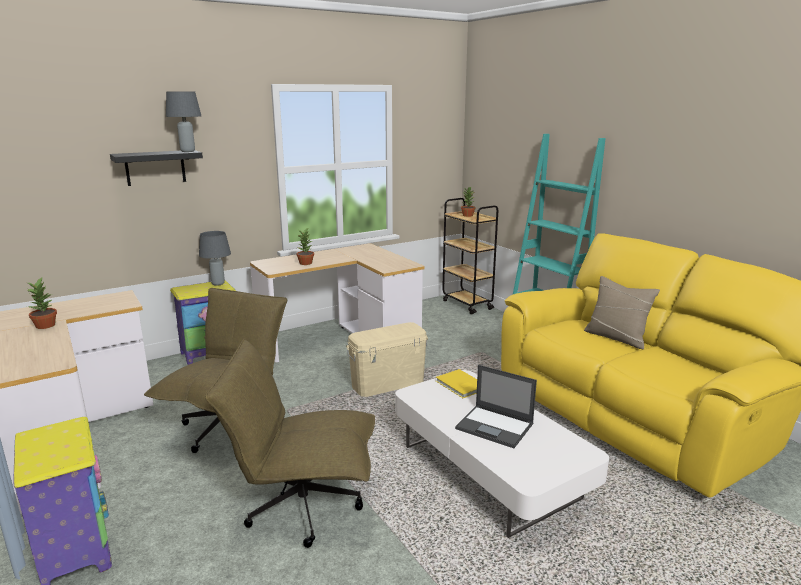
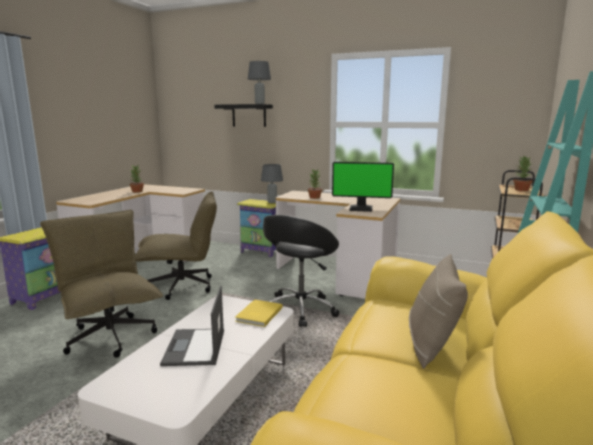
camera: 55 degrees right, 5 degrees down
(383, 262) = (361, 208): none -> monitor
(387, 384) = (299, 310): beige storage box -> black office chair

